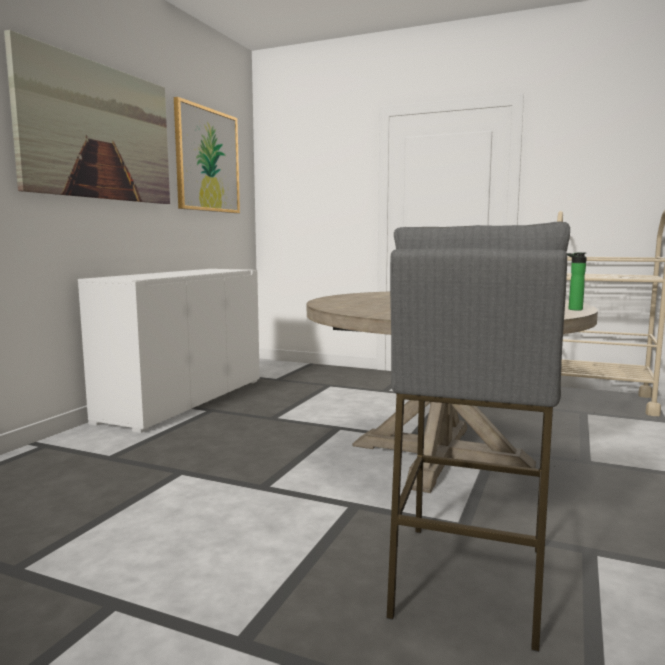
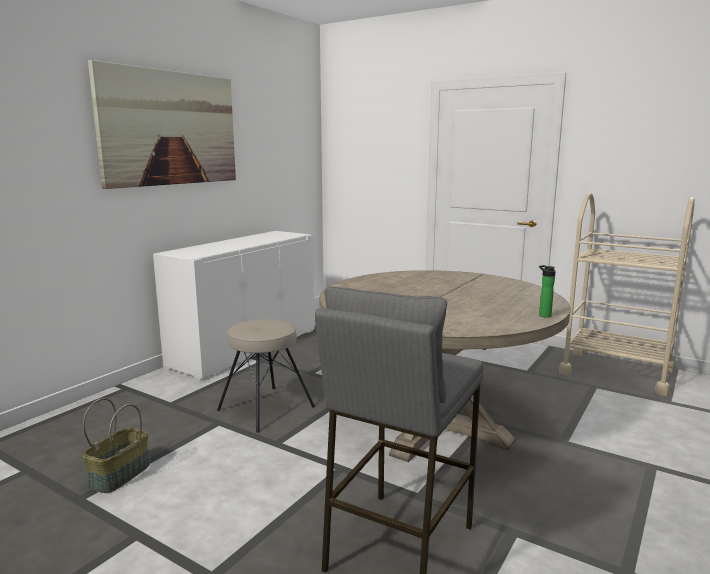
camera: 10 degrees right, 5 degrees up
(66, 536) = (120, 474): none -> basket
(207, 160) = (273, 135): picture -> none
(233, 453) = (265, 408): none -> beige stool

